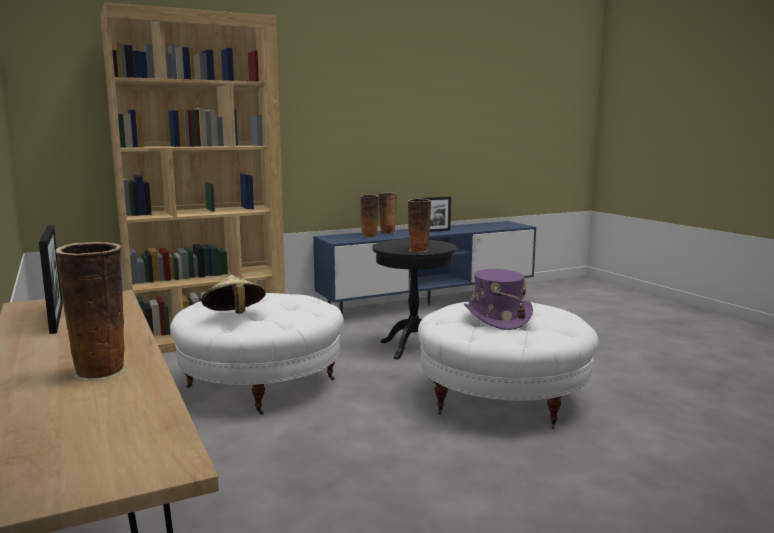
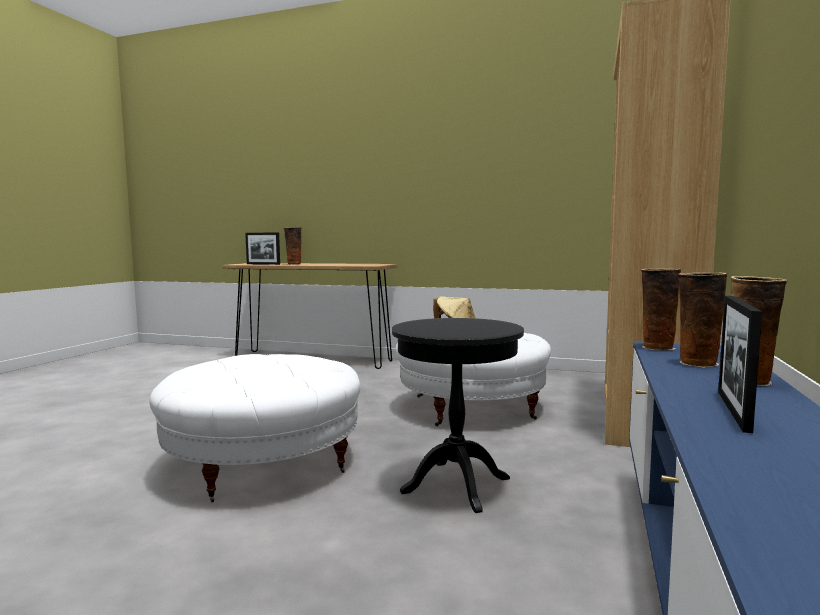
camera: 135 degrees right, 5 degrees down
(56, 318) = (358, 264): picture frame -> picture frame (263, 264)
(419, 250) = (424, 322): vase -> vase (656, 347)
(497, 318) = (265, 363): purple hat -> none

